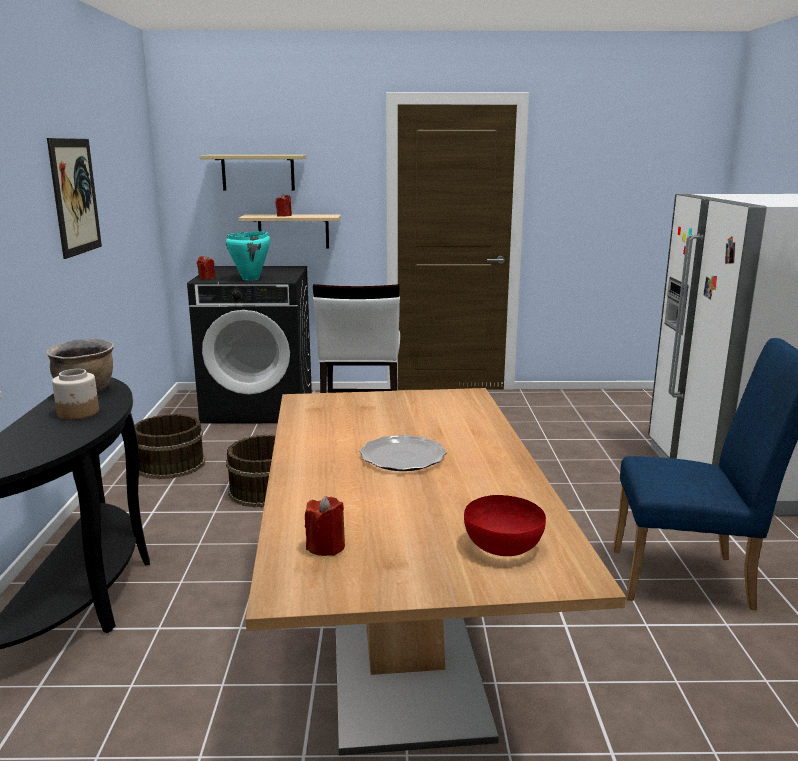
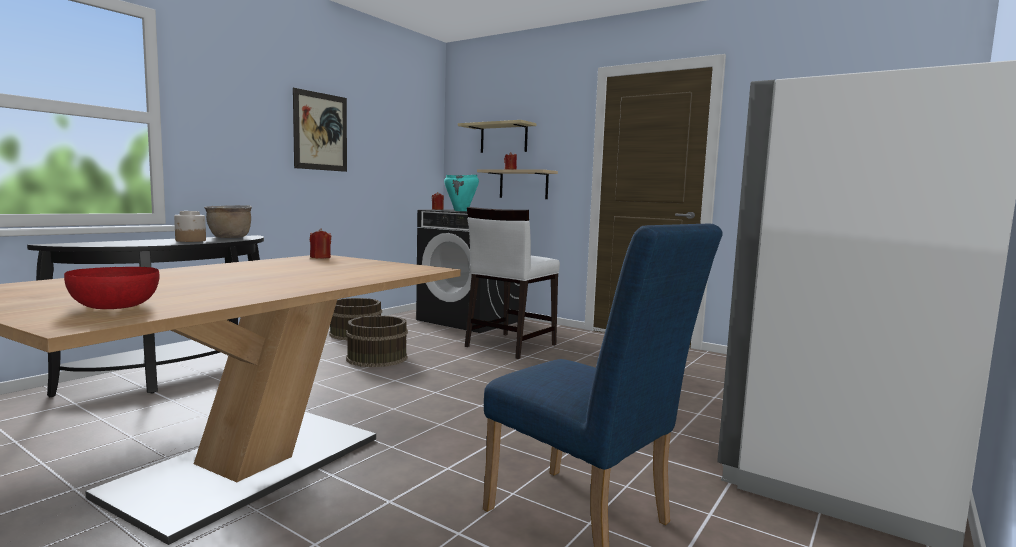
camera: 35 degrees right, 10 degrees down
(326, 546) = (51, 286): red candle -> red candle (320, 257)
(403, 457) = (258, 276): plate -> none

